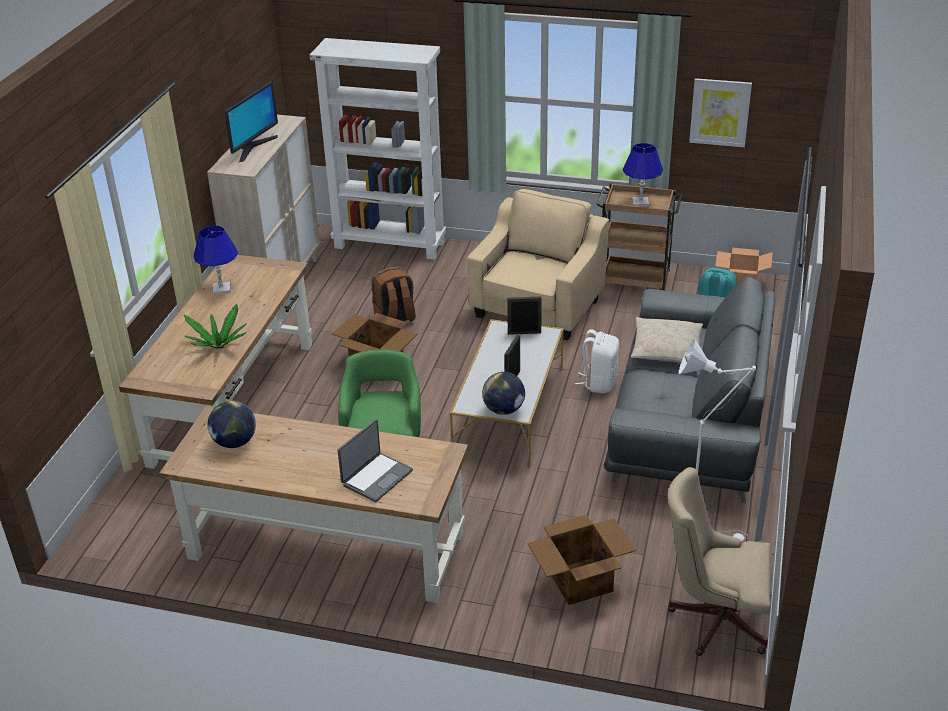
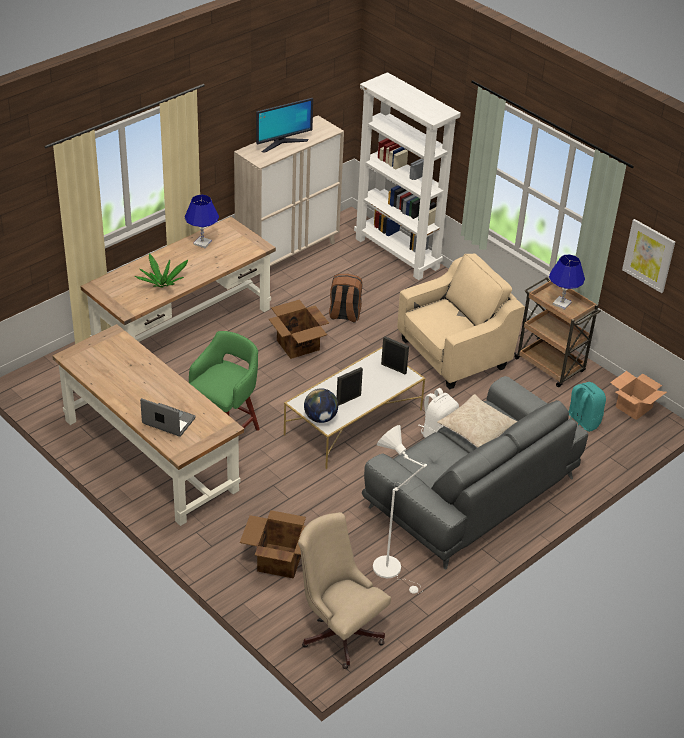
camera: 30 degrees right, 5 degrees up
(235, 442) = (110, 357): globe -> none
(376, 477) = (168, 422): laptop -> laptop turned 135 degrees counterclockwise

